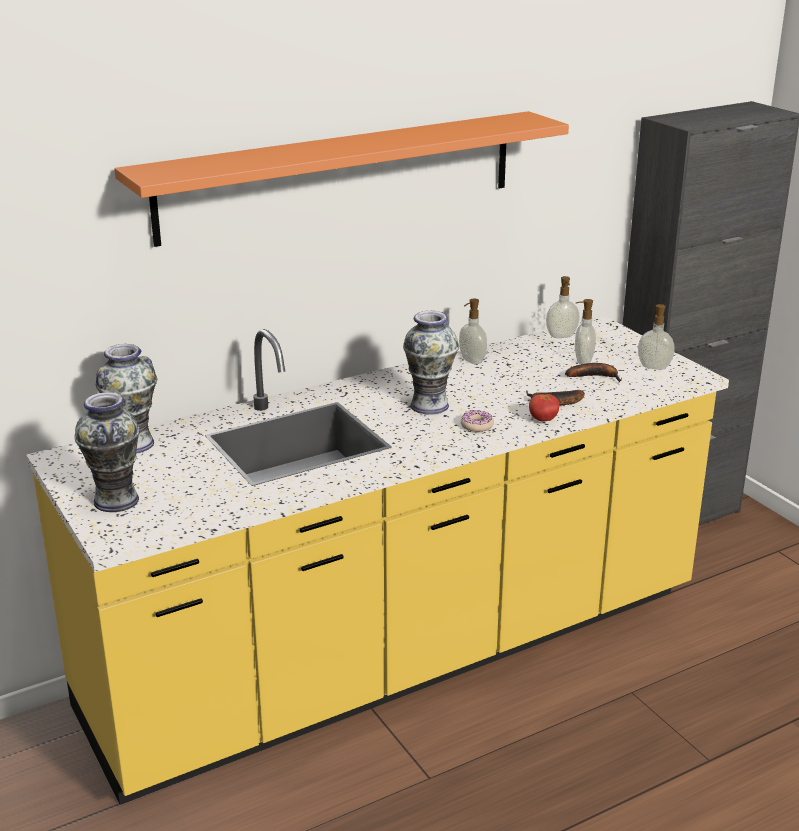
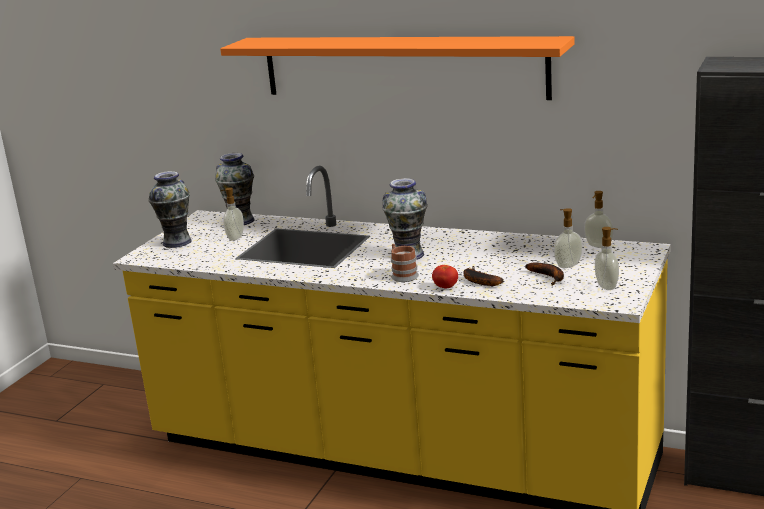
camera: 55 degrees right, 5 degrees down
(471, 361) = (498, 240): soap dispenser -> soap dispenser (235, 237)
(477, 425) = (402, 275): donut -> mug

